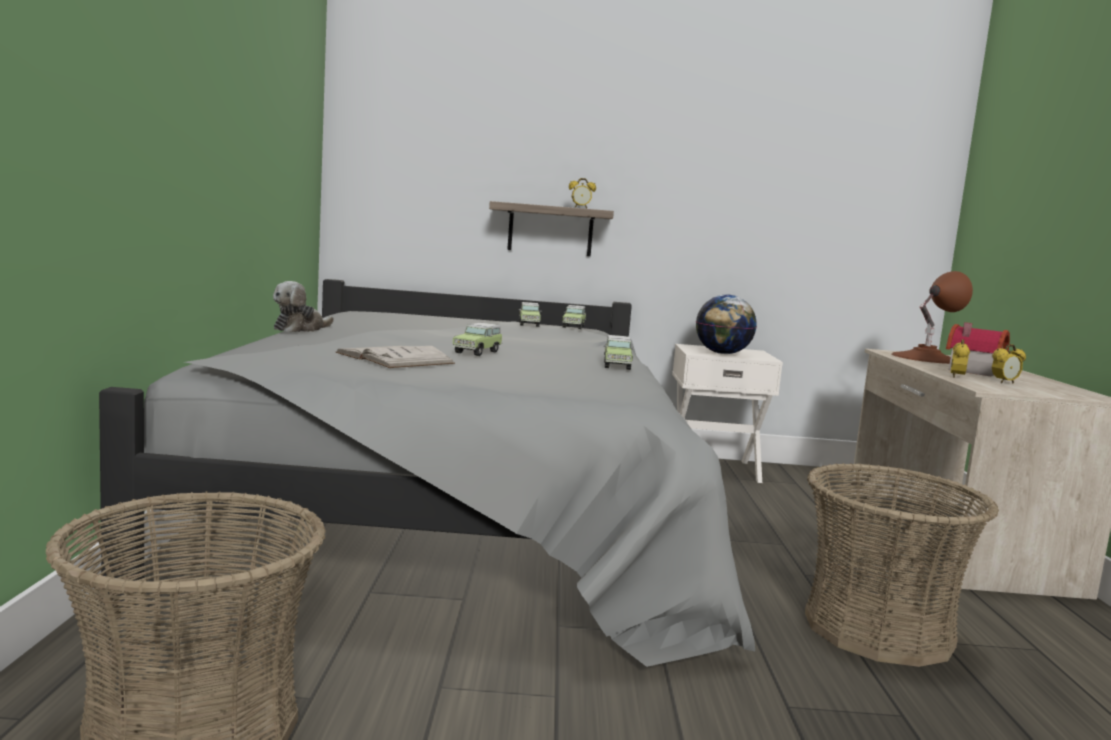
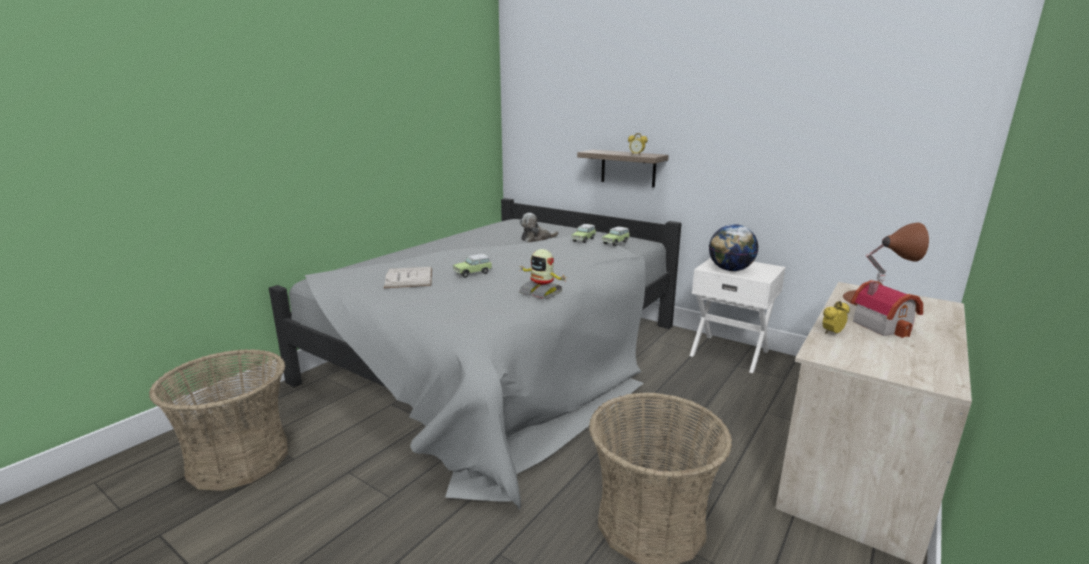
camera: 35 degrees right, 10 degrees up
(300, 329) = (436, 241): plush toy -> plush toy (536, 239)
(617, 365) = (541, 292): toy car -> toy robot
(1004, 382) = (872, 347): alarm clock -> none

